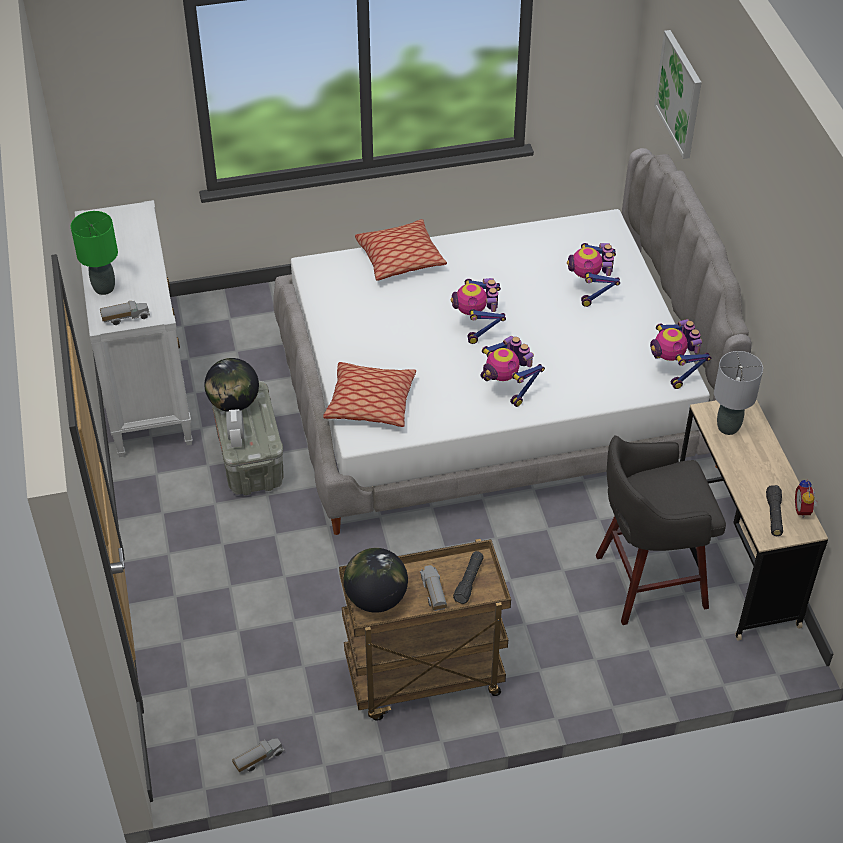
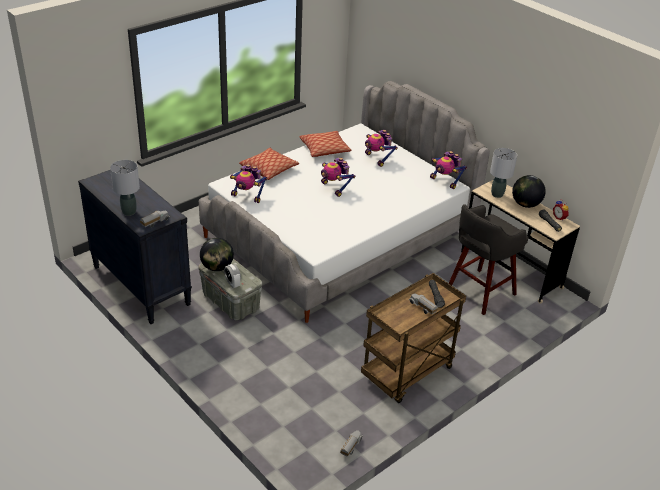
camera: 30 degrees left, 10 degrees down
(103, 288) = (128, 212): green table lamp -> grey table lamp
(145, 388) = (140, 285): white dresser -> black dresser
(370, 403) = (308, 237): pillow -> pillow (324, 149)
(376, 599) = (395, 320): globe -> globe (525, 204)
(507, 388) = (373, 211): toy robot -> toy robot (247, 196)
(680, 94) = (394, 44): picture -> none

